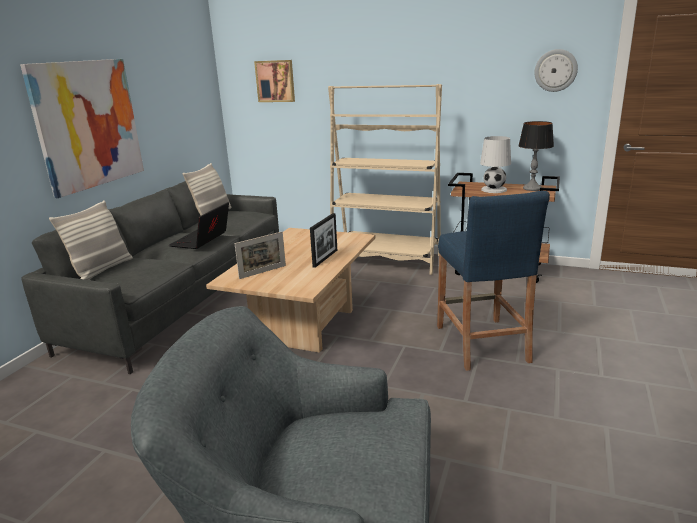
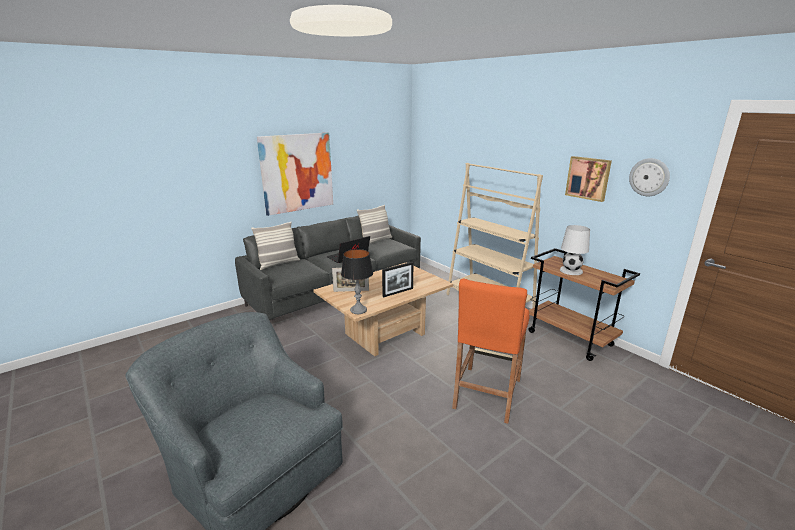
camera: 30 degrees right, 0 degrees up
(275, 81) = (443, 152): picture -> picture (588, 178)
(481, 343) = (486, 393): blue stool -> orange stool
(532, 188) = (607, 278): table lamp -> table lamp (358, 310)

